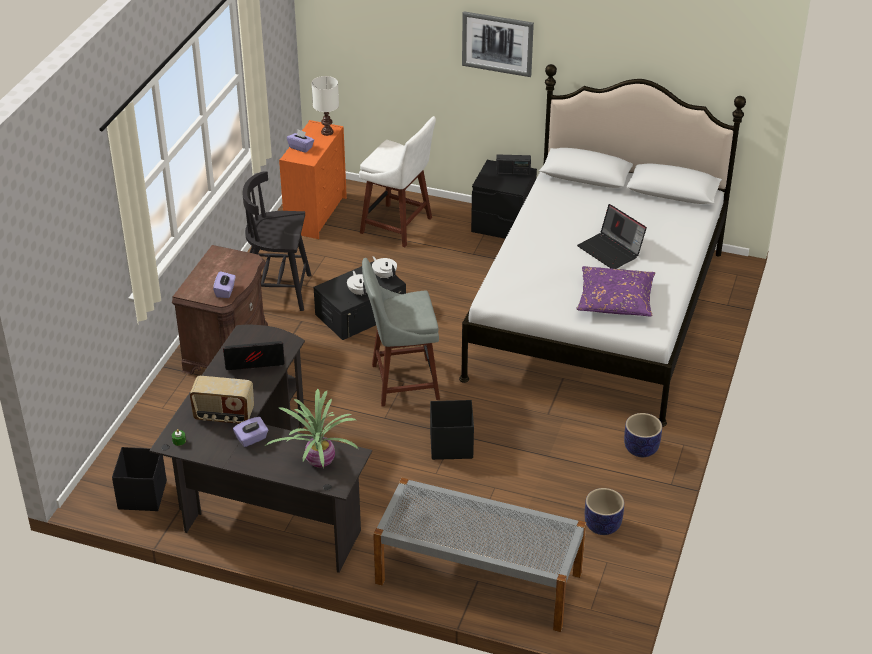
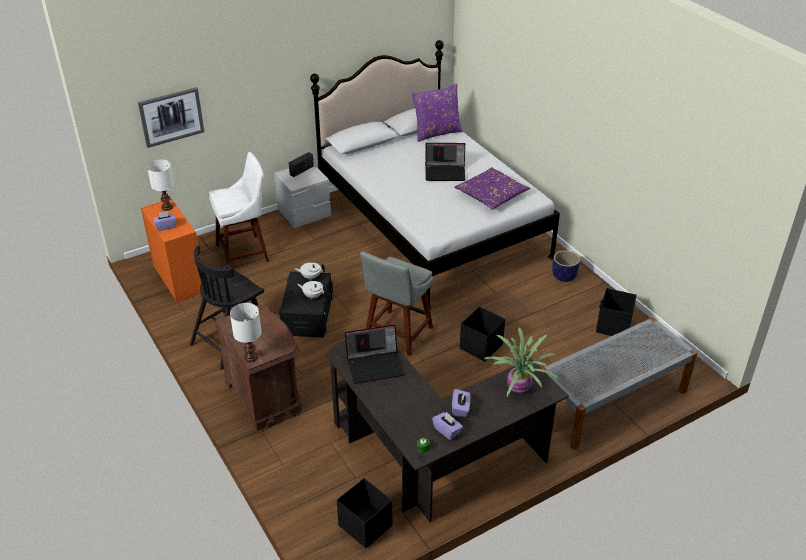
camera: 50 degrees left, 0 degrees up
(187, 289) = (250, 357): none -> white table lamp
(224, 416) = (420, 410): radio -> none
(225, 291) = (278, 340): purple tissue box -> purple tissue box (447, 431)
(253, 360) = (375, 365): laptop -> laptop turned 135 degrees counterclockwise
(497, 43) = (269, 75): picture -> picture (171, 117)
(503, 224) = (304, 213): black nightstand -> white nightstand
(602, 526) = (613, 326): planter -> black storage box
(678, 208) = (436, 132): none -> purple pillow

